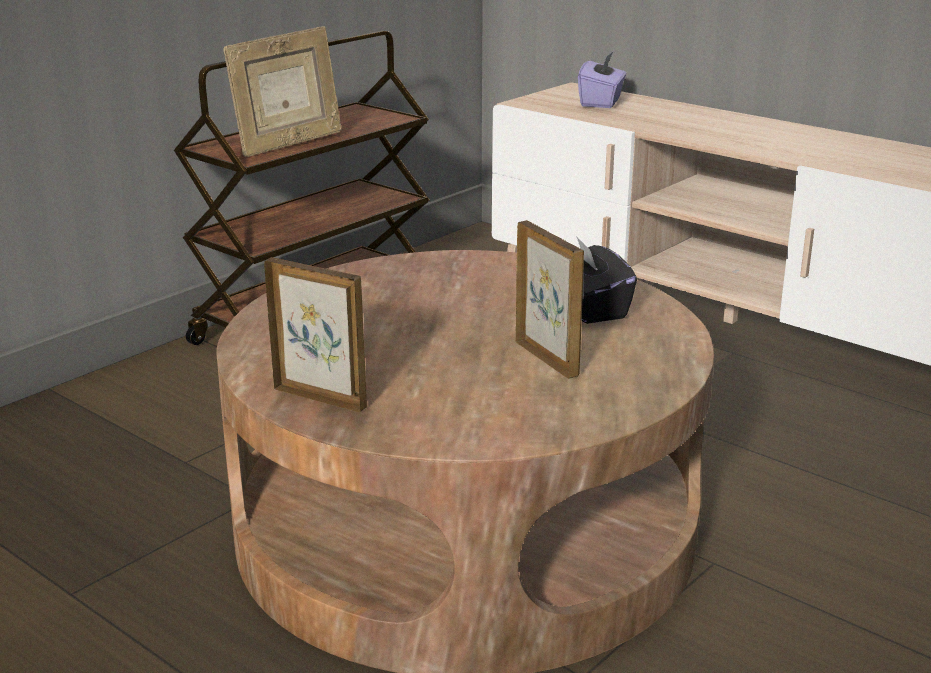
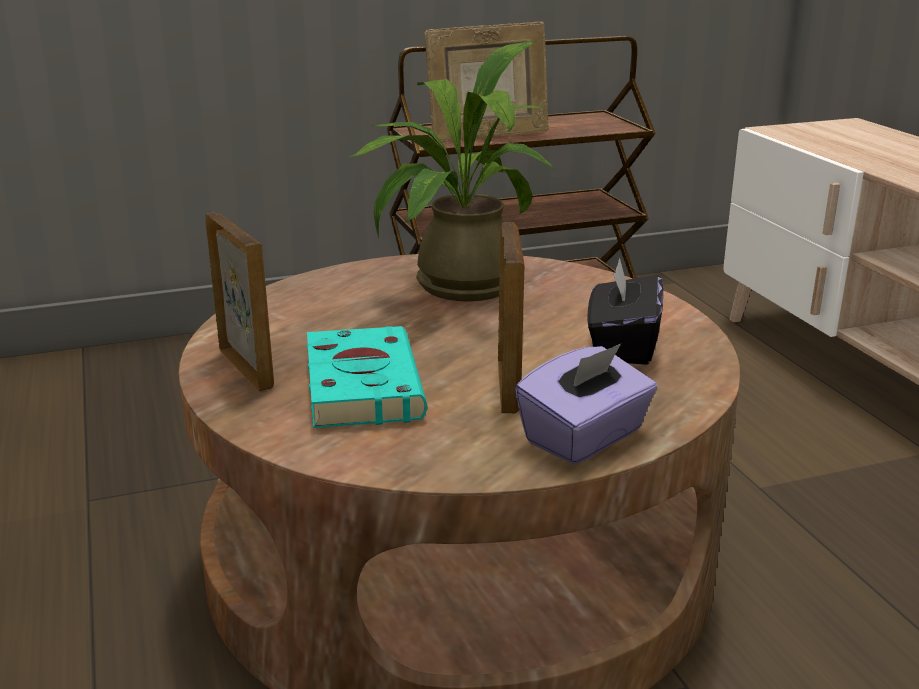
camera: 30 degrees right, 0 degrees up
(400, 291) = (454, 288): none -> potted plant
(434, 385) = (361, 384): none -> turquoise book
(601, 102) = (864, 139): purple tissue box -> purple tissue box (585, 438)

